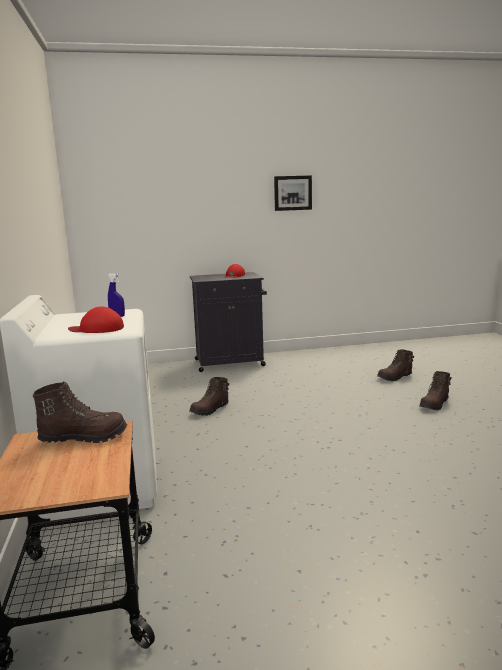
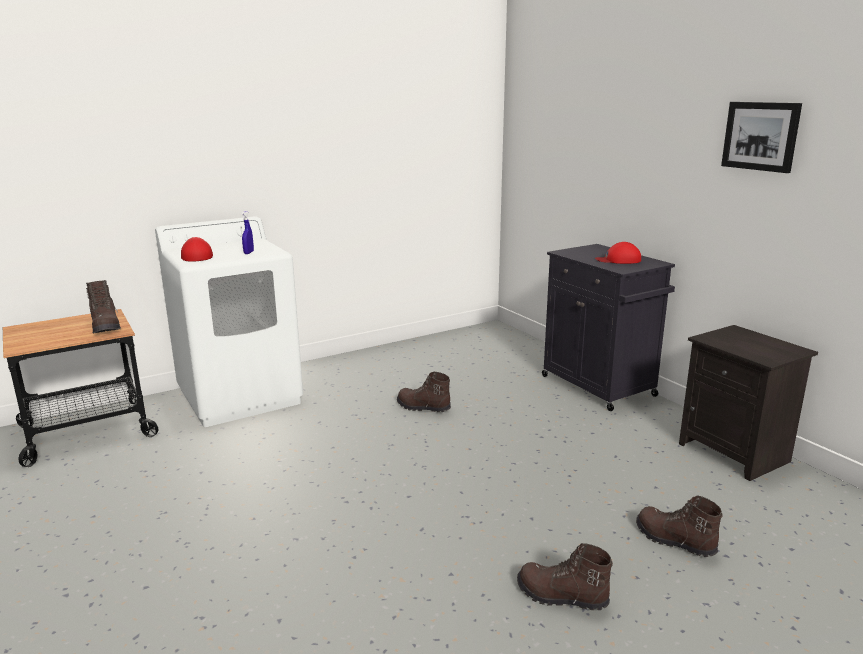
camera: 70 degrees right, 5 degrees up
(326, 353) = (735, 453): none -> black nightstand

